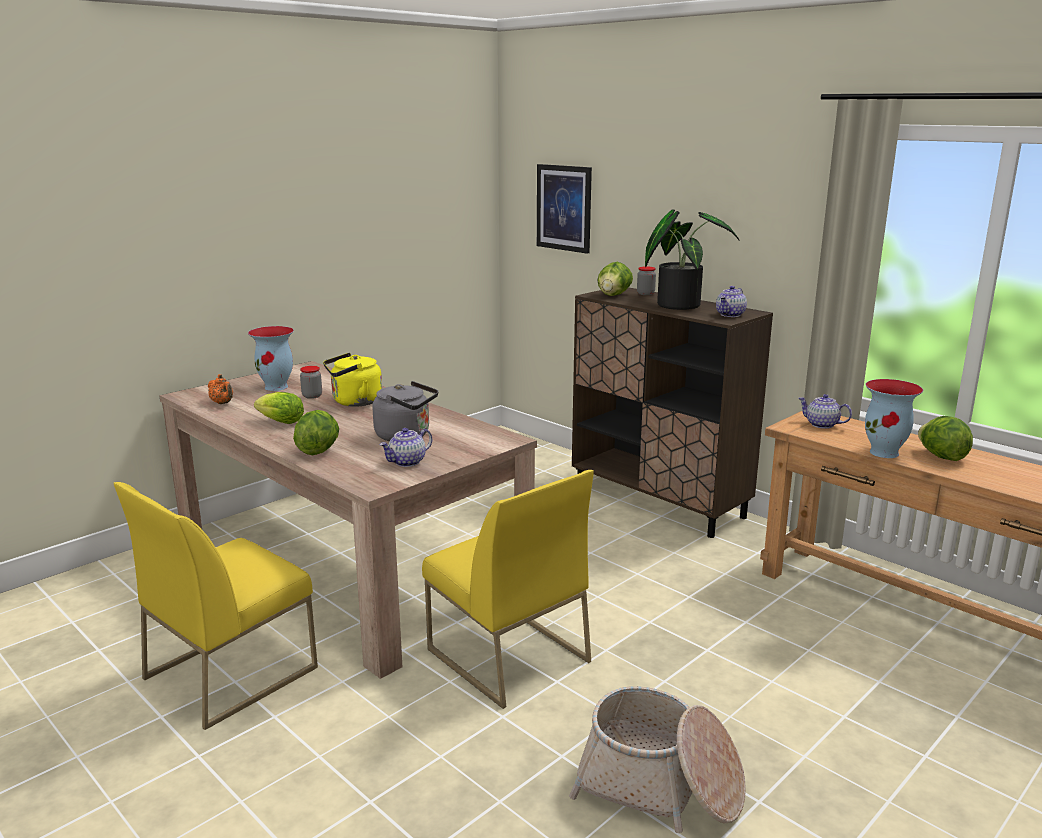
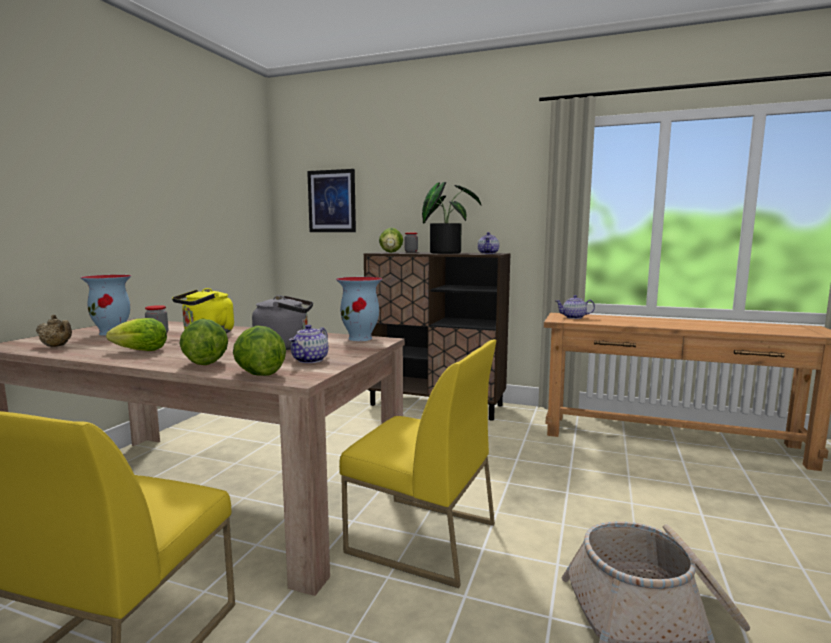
camera: 25 degrees left, 10 degrees down
(222, 403) = (57, 346): orange teapot -> beige teapot
(885, 453) = (634, 324): vase -> vase (361, 338)
(941, 457) = (666, 322): lettuce -> lettuce (258, 374)

